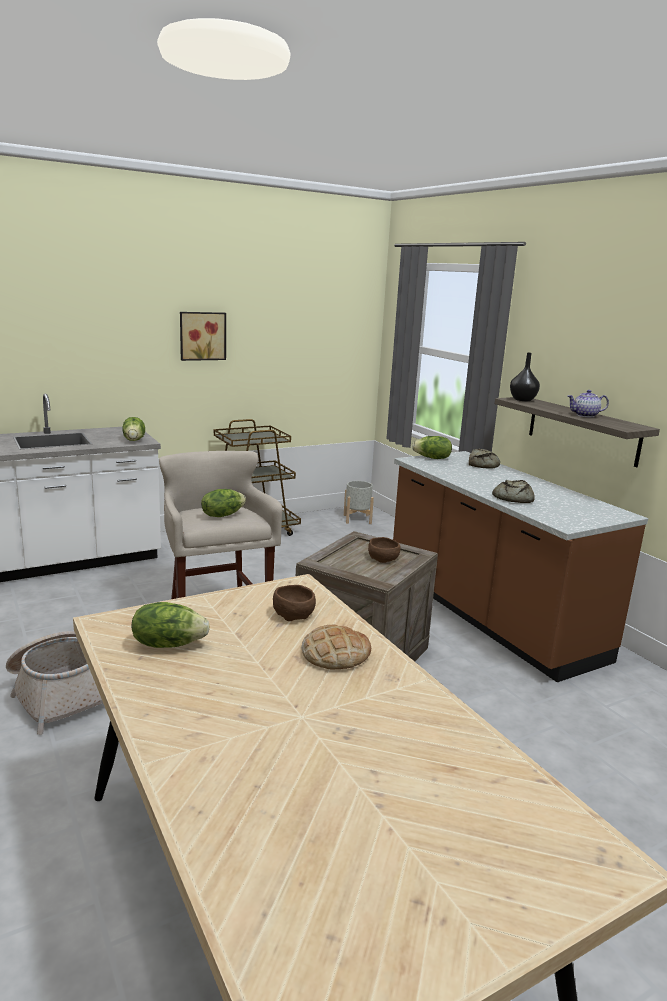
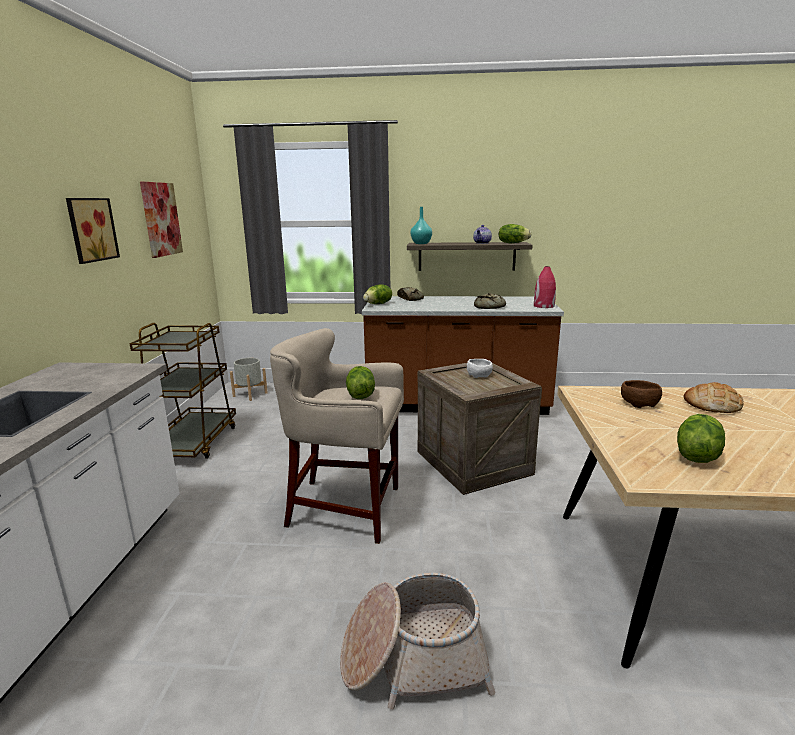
camera: 55 degrees left, 0 degrees up
(134, 440) = (125, 371): lettuce -> lettuce (513, 243)
(298, 332) = (161, 219): none -> picture
(384, 558) = (479, 375): brown bowl -> white bowl
(523, 400) = (421, 243): black vase -> turquoise vase
(576, 521) = (543, 306): none -> red vase

